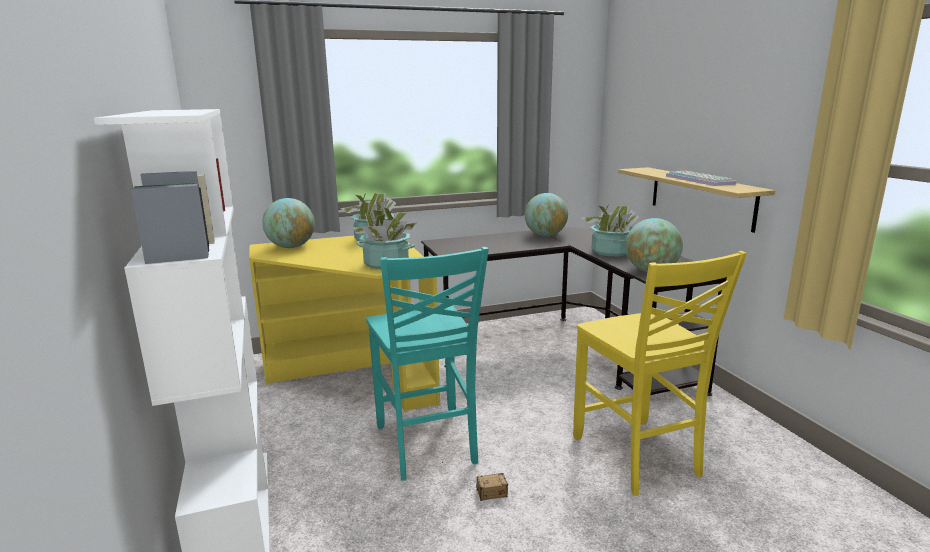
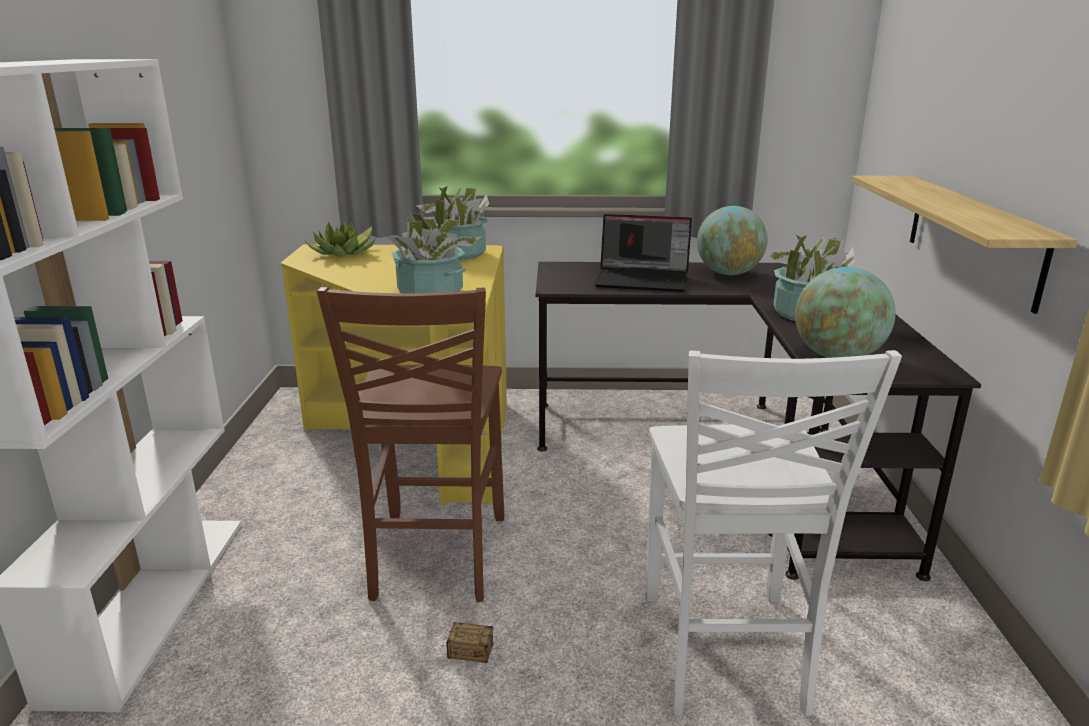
camera: 20 degrees right, 5 degrees up
(291, 247) = (345, 253): globe -> potted plant
(427, 445) = (435, 558): turquoise chair -> brown chair
(500, 244) = (643, 280): none -> laptop
(637, 457) = (724, 654): yellow chair -> white chair
(700, 180) = (962, 207): keyboard -> none

